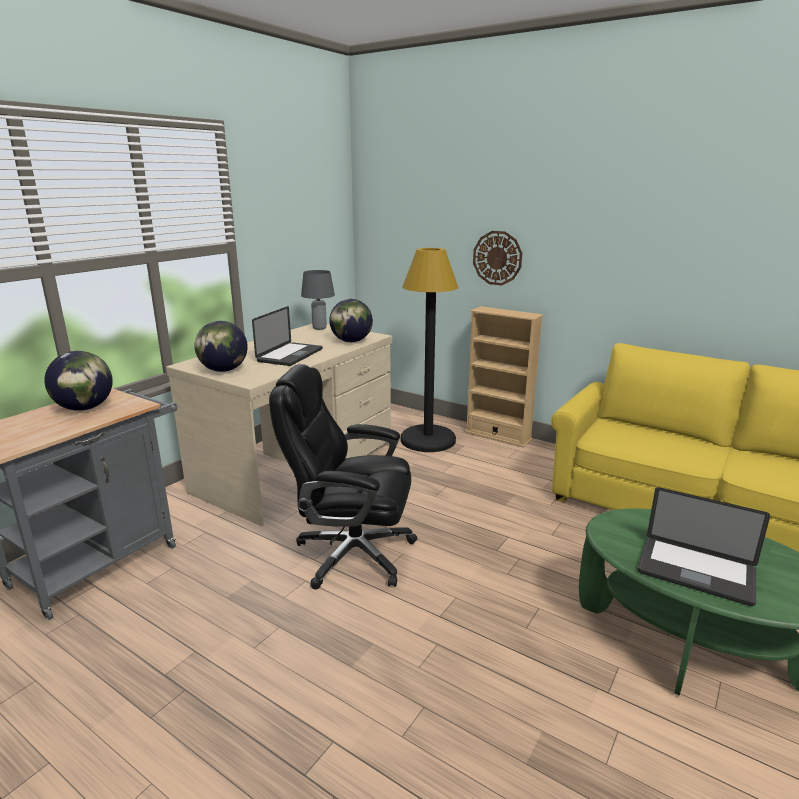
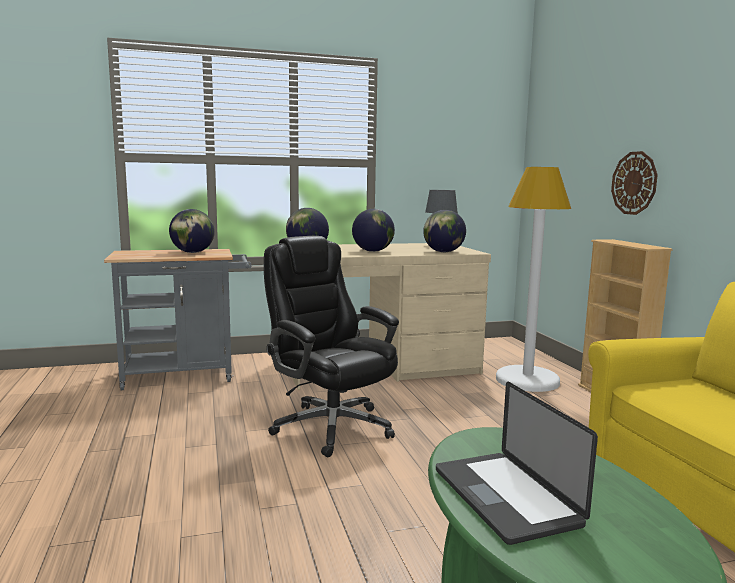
camera: 40 degrees right, 10 degrees down
(290, 355) = (373, 251): laptop -> globe
(428, 440) = (527, 380): black floor lamp -> white floor lamp

